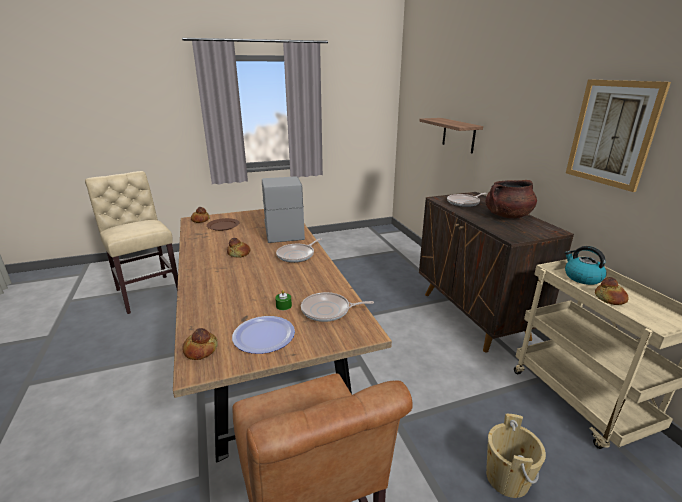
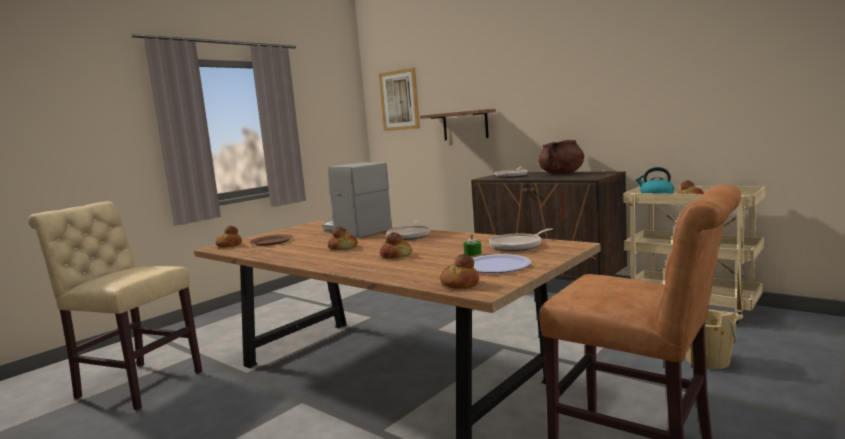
camera: 30 degrees left, 15 degrees down
(243, 281) = (396, 255): none -> bread
(612, 133) = (632, 81): picture -> picture (399, 100)

